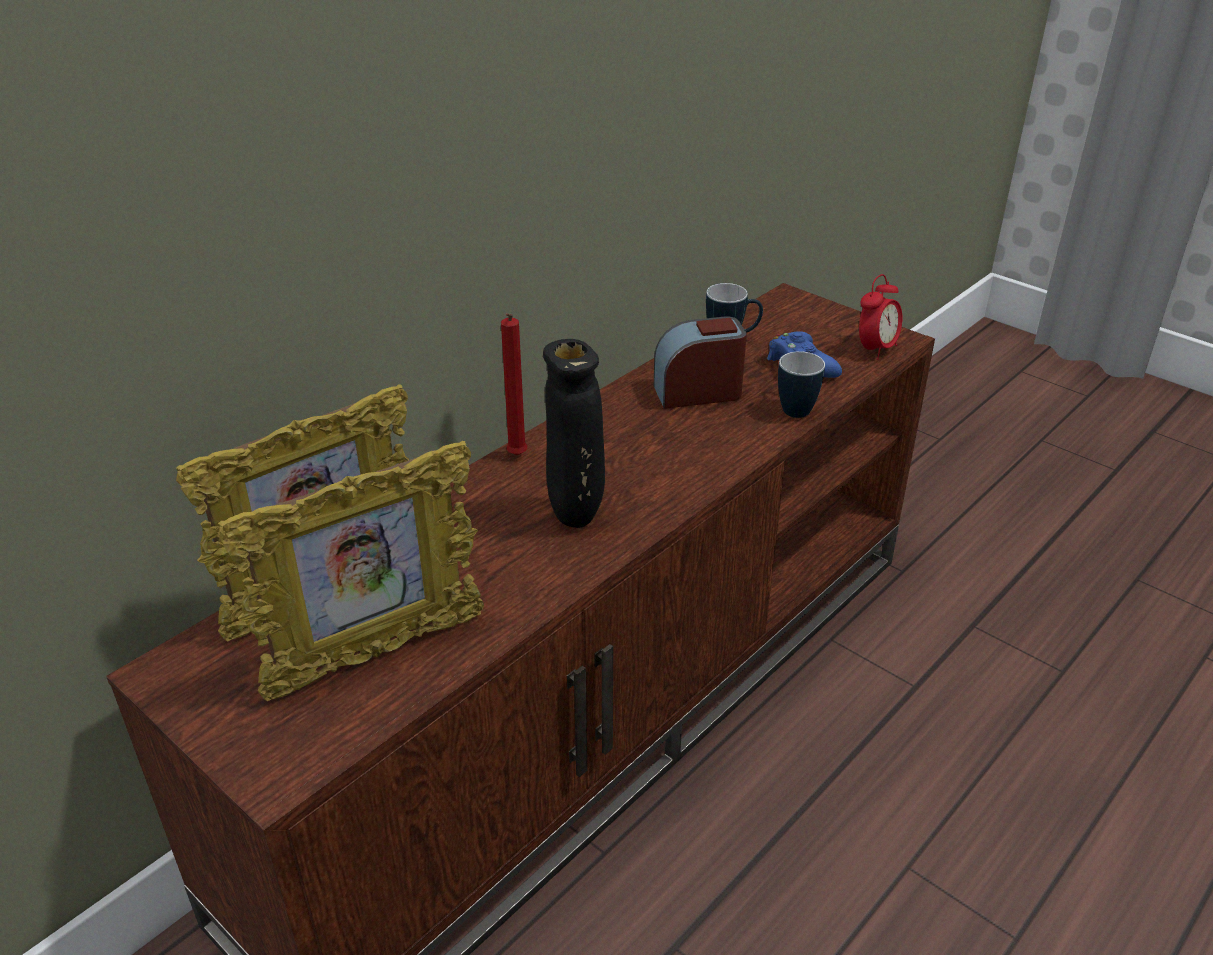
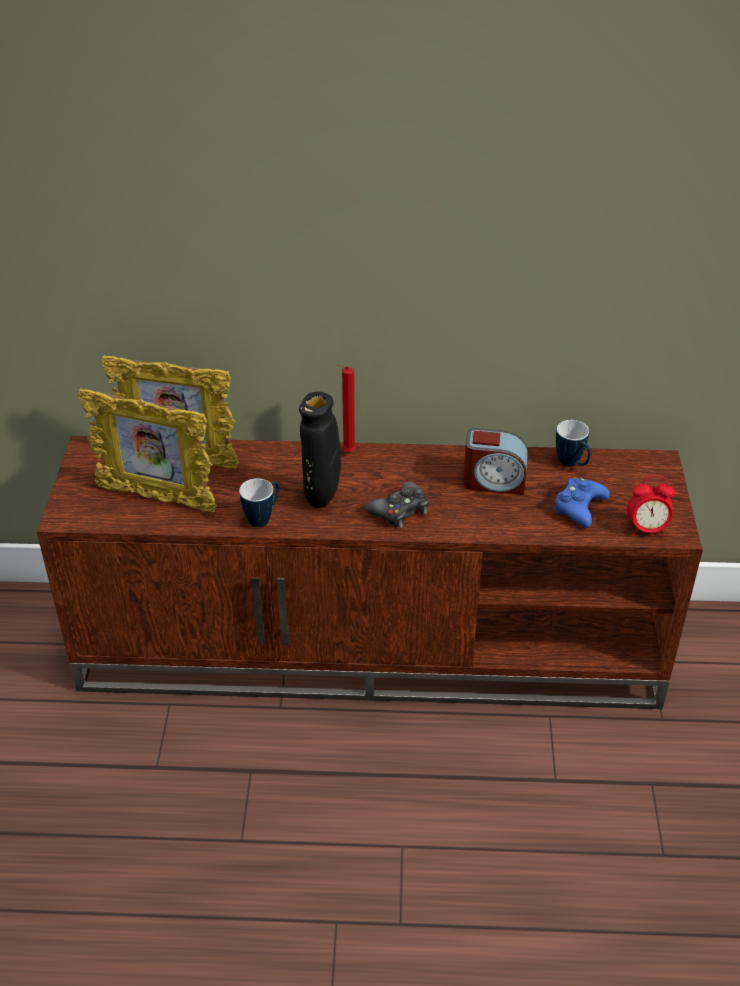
camera: 50 degrees right, 5 degrees up
(667, 471) = (400, 511): none -> black game controller
(698, 392) = (494, 481): alarm clock -> alarm clock turned 150 degrees clockwise
(793, 407) = (528, 526): mug -> mug (263, 517)

